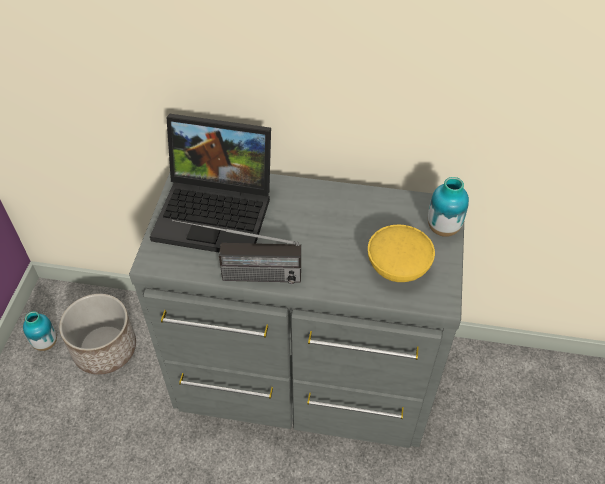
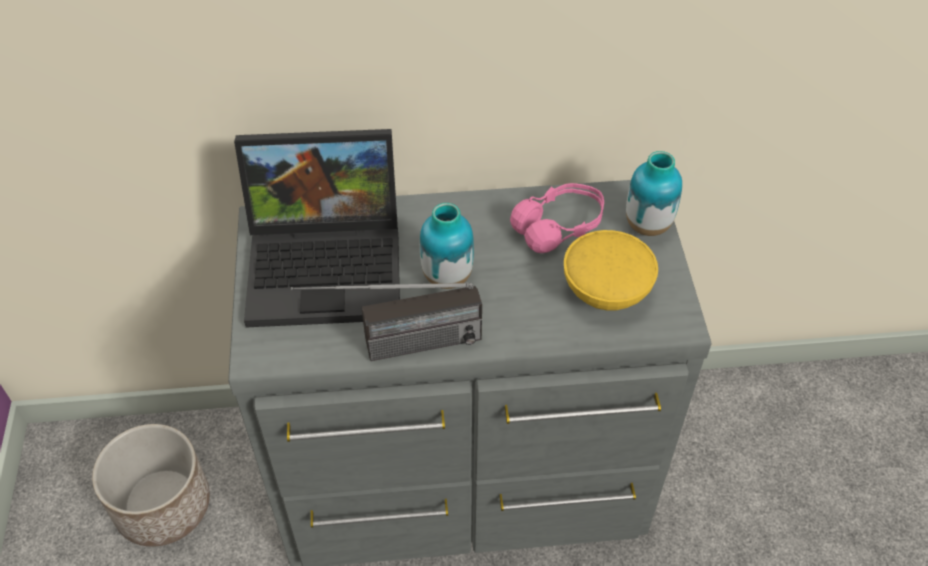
camera: 15 degrees left, 0 degrees up
(46, 343) = (69, 518): vase -> vase (447, 277)
(380, 217) = (559, 227): none -> pink headphones

